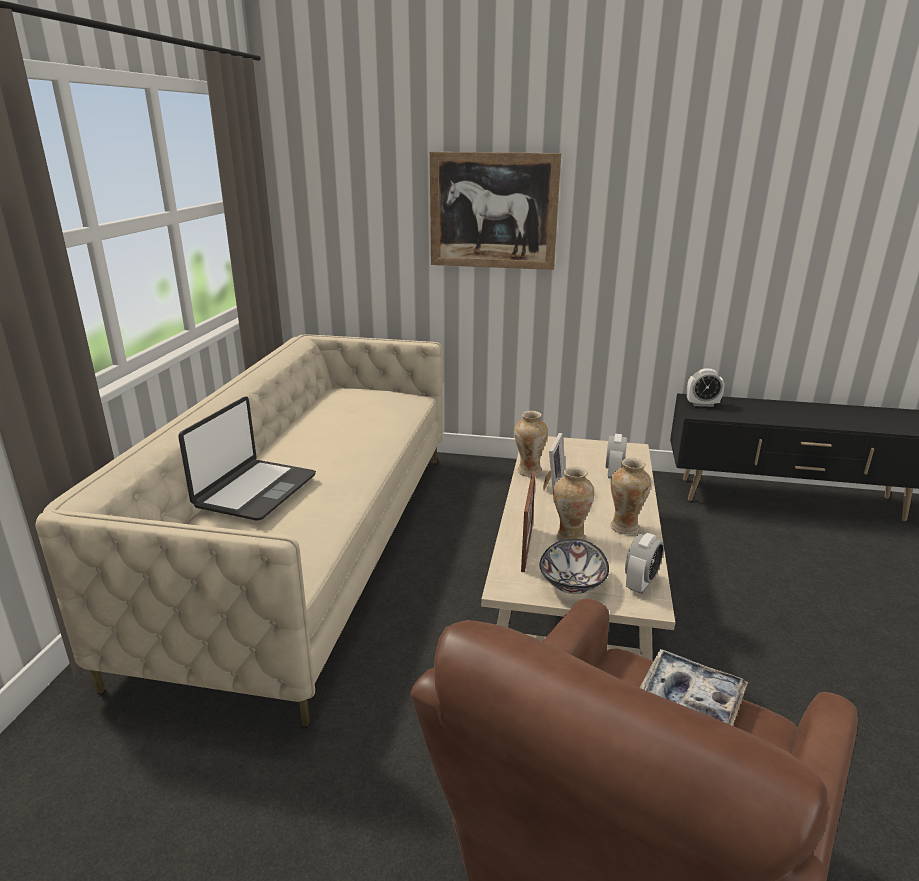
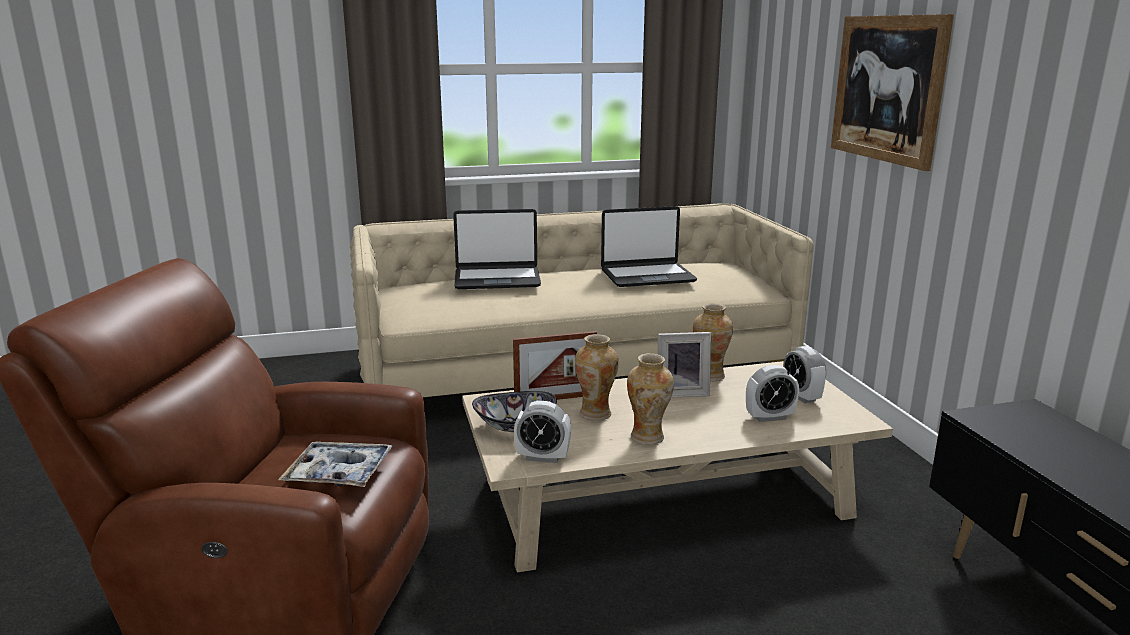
camera: 65 degrees right, 5 degrees down
(344, 423) = (647, 276): none -> laptop
(702, 404) = (1022, 418): alarm clock -> alarm clock (801, 396)

